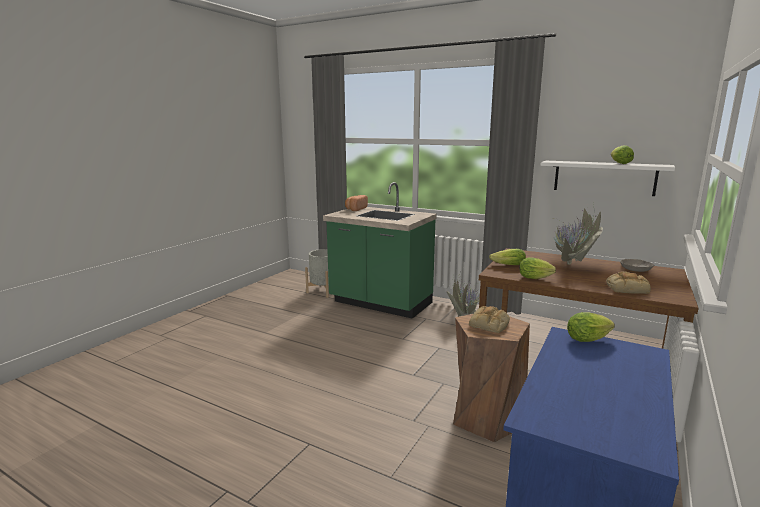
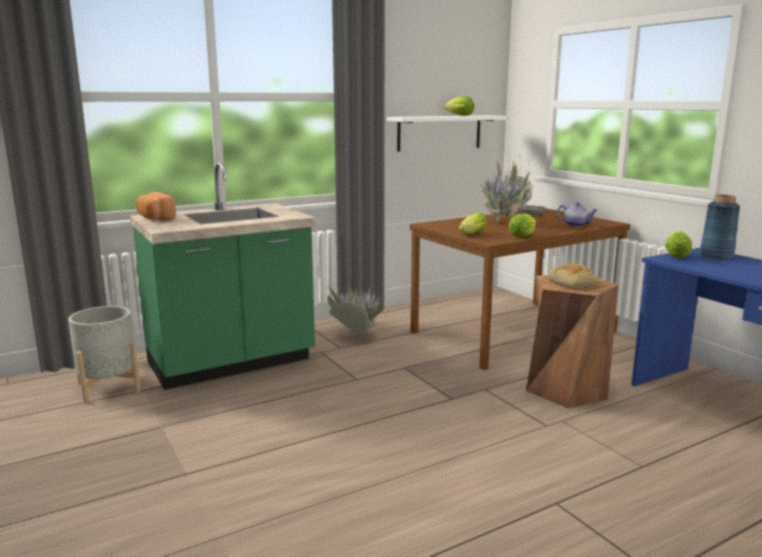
camera: 60 degrees left, 0 degrees up
(627, 288) = (576, 225): bread -> teapot
(634, 359) = (716, 256): none -> blue vase

